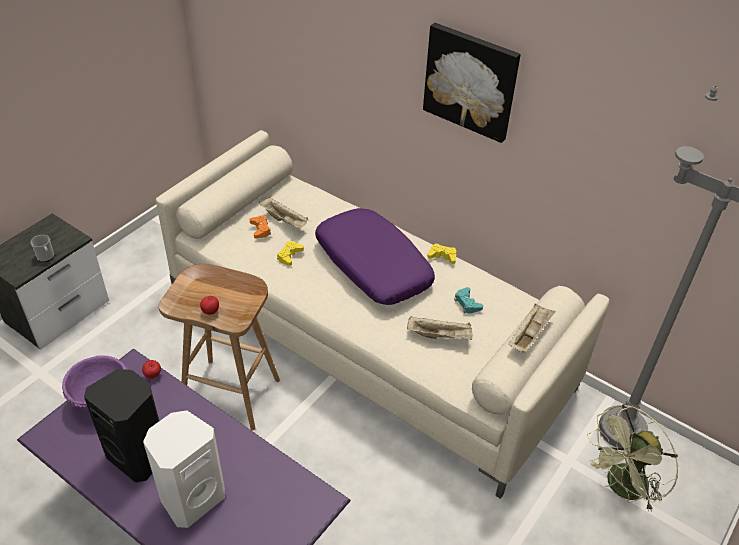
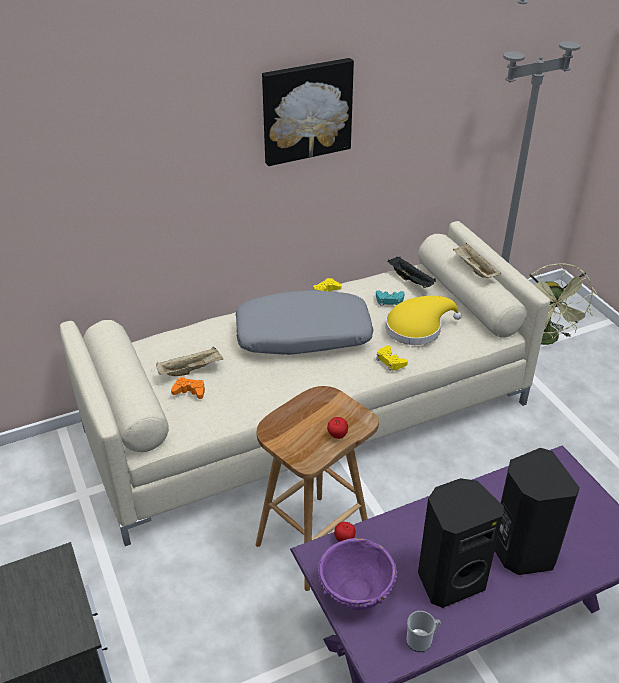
camera: 60 degrees left, 5 degrees down
(46, 257) = (69, 597): mug -> mug (421, 640)
(191, 498) = (520, 551): white speaker -> black speaker
(289, 256) = (248, 383): yellow game controller -> yellow game controller (390, 361)
(372, 266) = (303, 336): purple pillow -> grey pillow
(440, 335) = (417, 328): beige tray -> yellow hat
(512, 308) = (411, 280): none -> black tray

